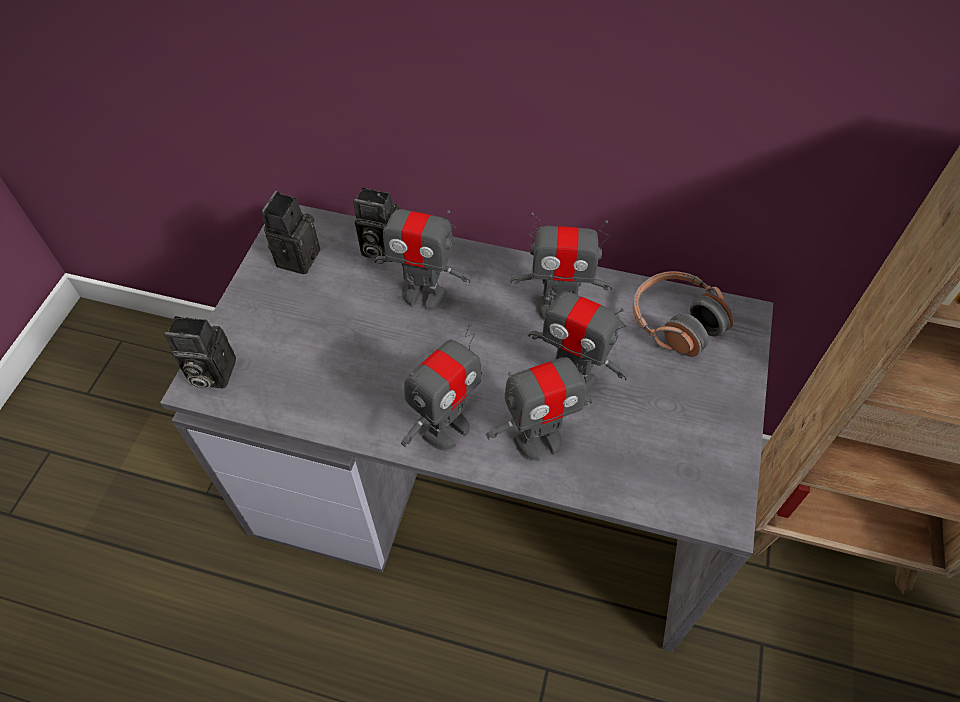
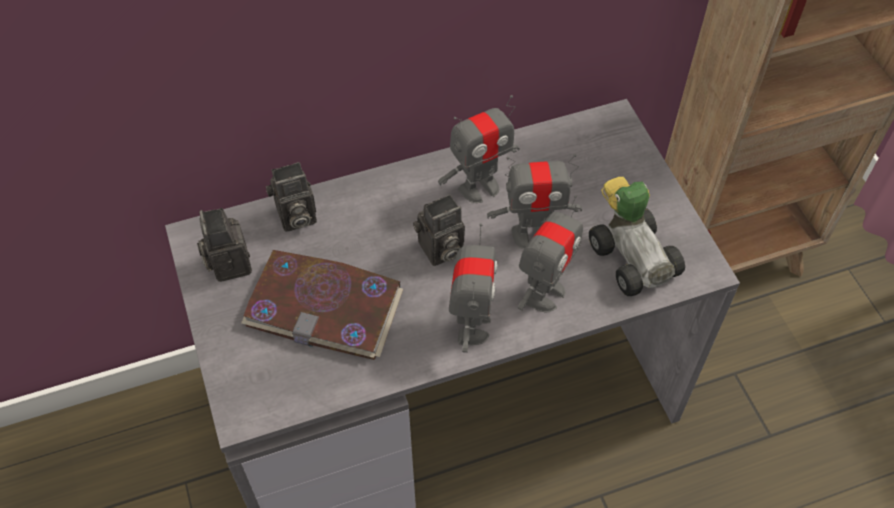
camera: 35 degrees left, 0 degrees up
(209, 373) = (242, 400): camera -> camera (440, 251)
(338, 336) = (325, 307): none -> book
(424, 295) = (366, 235): toy robot -> none
(657, 454) = (632, 254): none -> toy car
(676, 322) = (572, 150): headphones -> none

